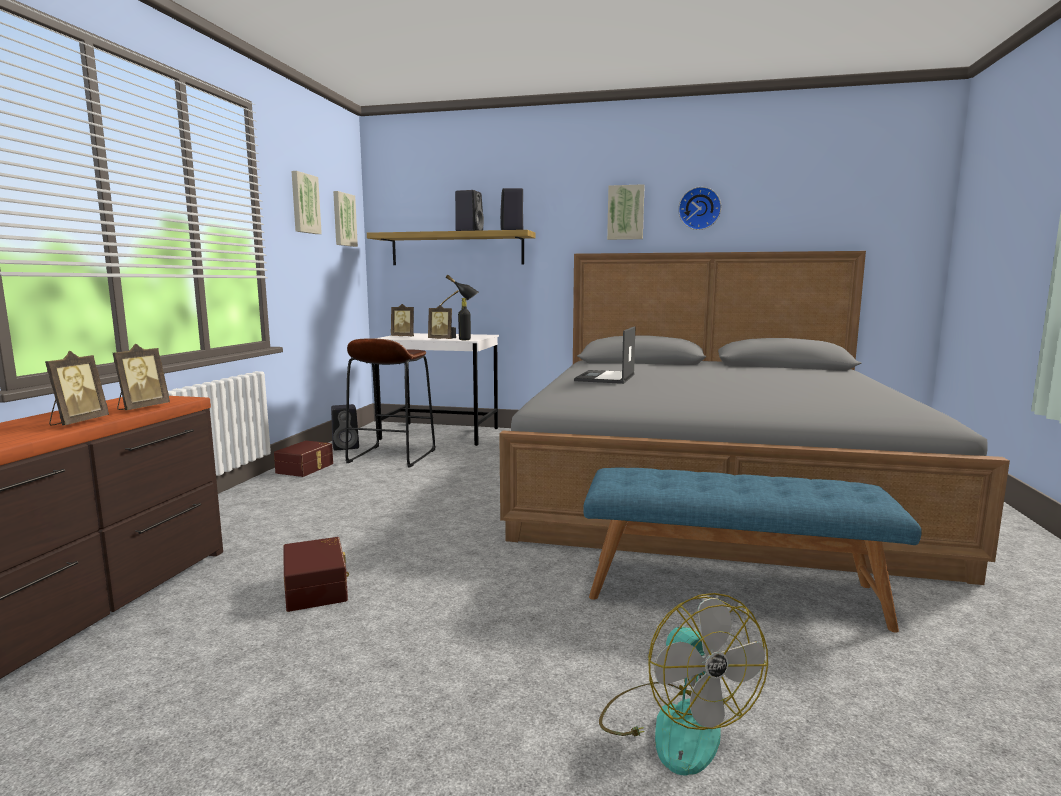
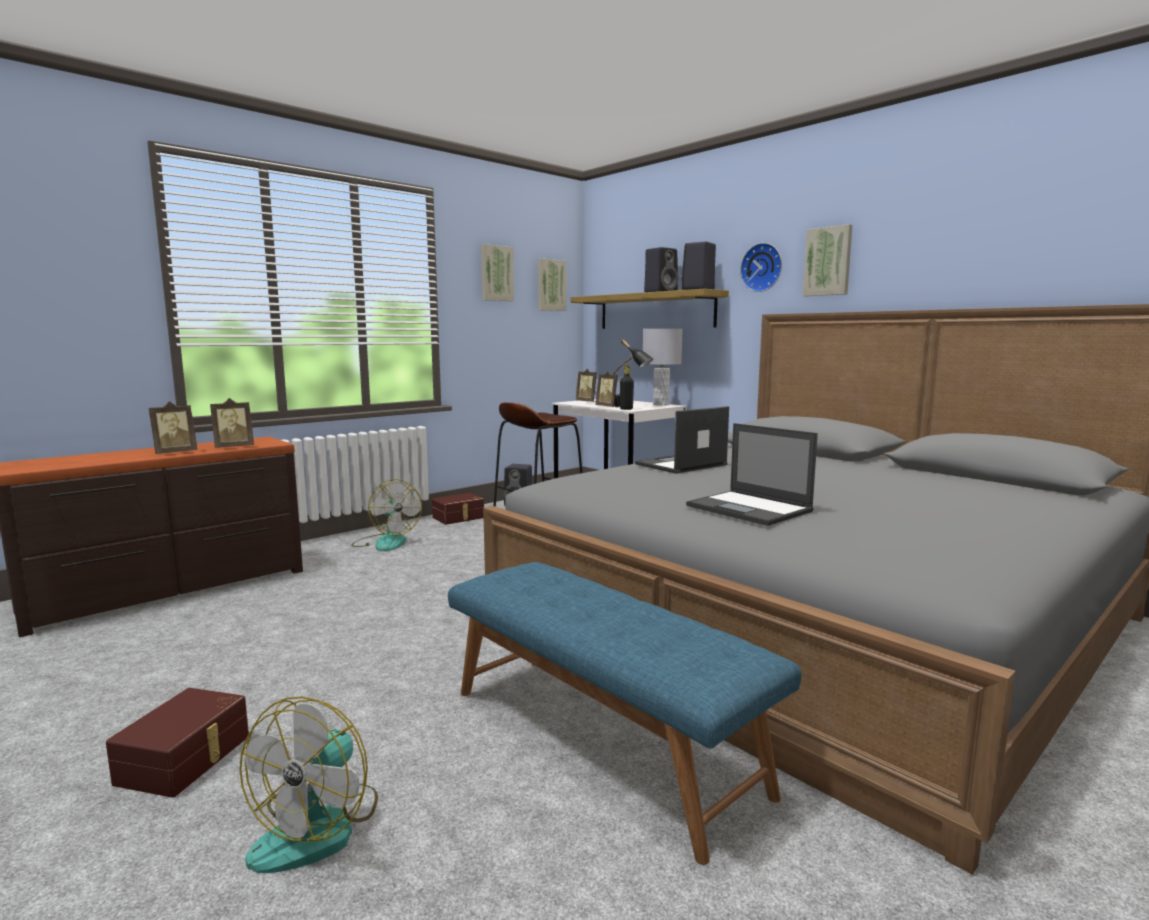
camera: 35 degrees right, 0 degrees up
(268, 504) = (386, 542): none -> fan
(318, 588) = (306, 615): brown storage box -> brown storage box (187, 759)
(476, 335) = (661, 404): none -> grey table lamp
(699, 208) = (923, 250): wall clock -> wall clock (762, 267)
(741, 398) = (750, 509): none -> laptop

